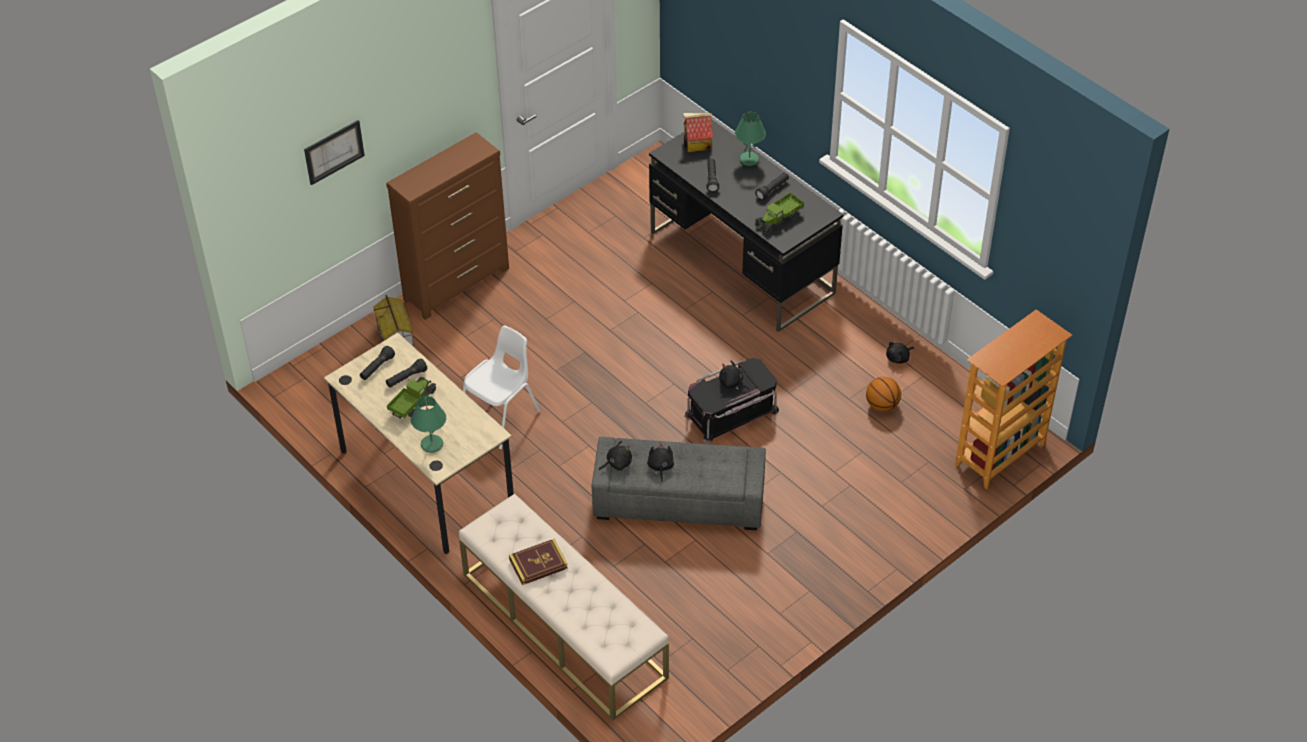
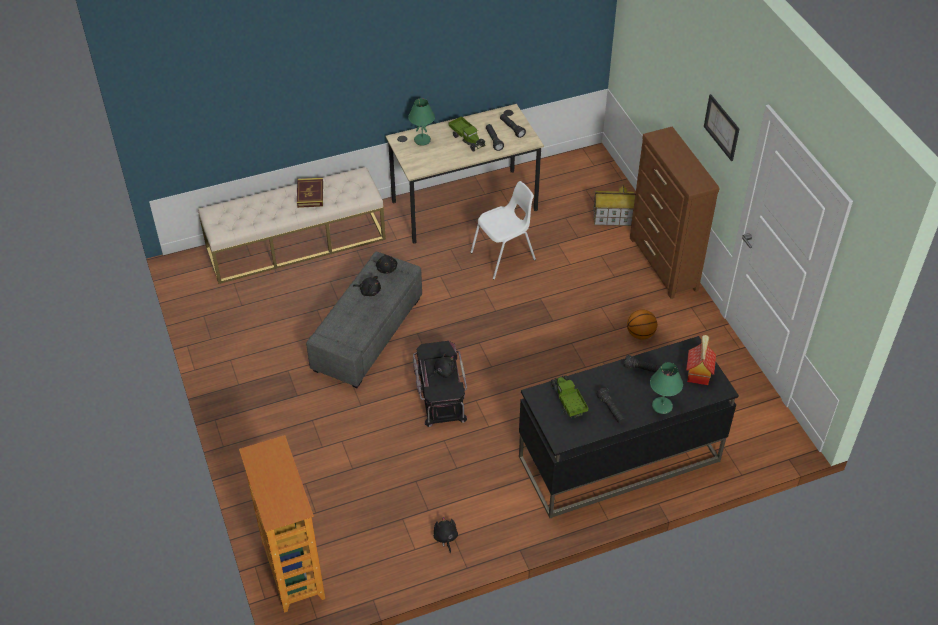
camera: 110 degrees right, 0 degrees up
(334, 152) = (665, 56): picture -> picture (722, 127)
(501, 418) = (504, 256): white chair -> white chair turned 90 degrees counterclockwise
(882, 405) = (395, 502): basketball -> basketball (640, 334)

